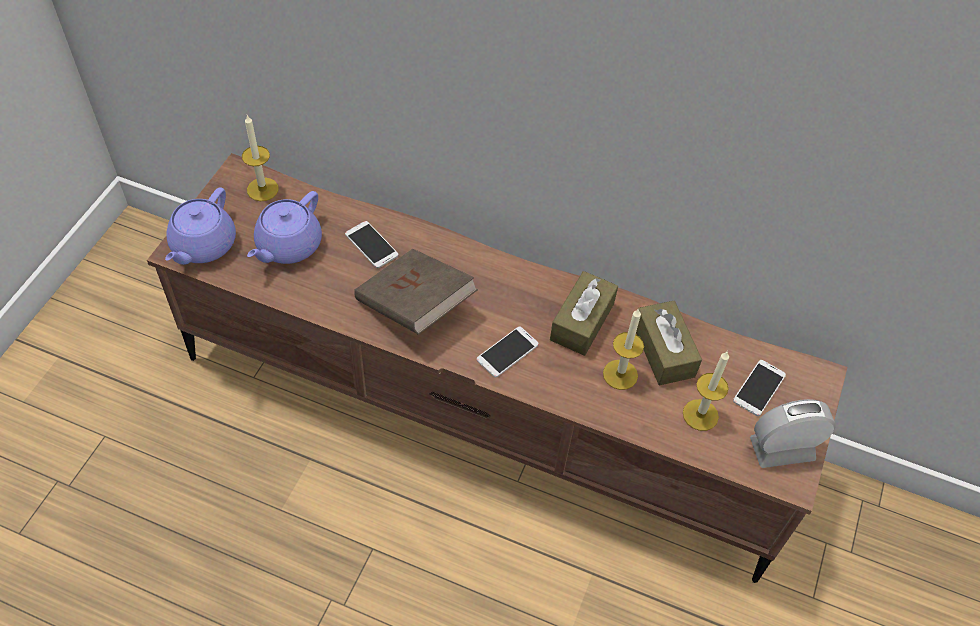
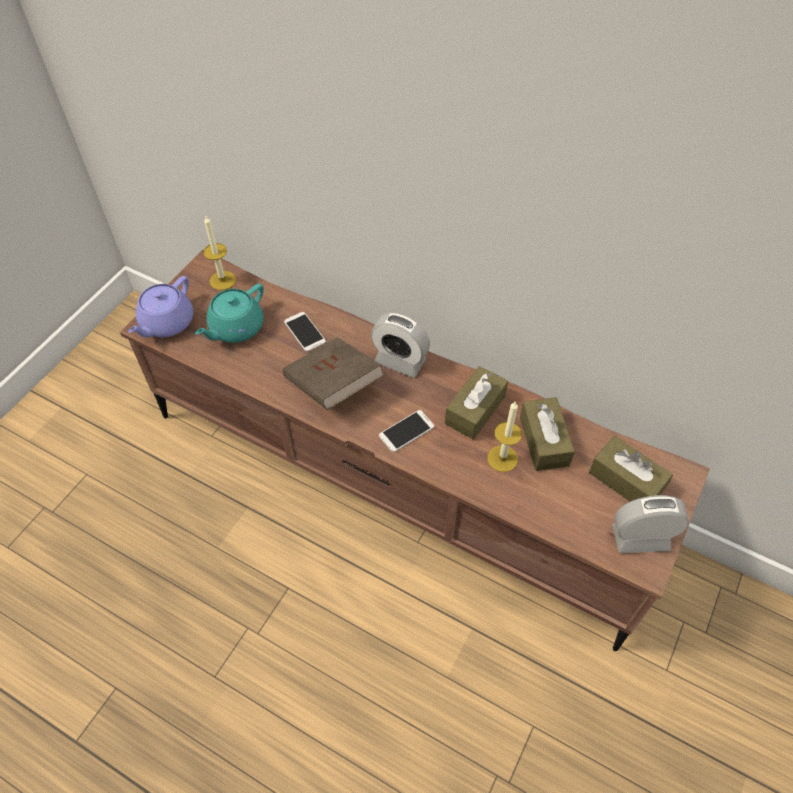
camera: 10 degrees right, 0 degrees up
(288, 246) = (235, 328): purple teapot -> turquoise teapot
(488, 271) = (400, 361): none -> alarm clock
(700, 415) = (569, 500): candle -> none
(759, 388) = (626, 481): phone -> brown tissue box

